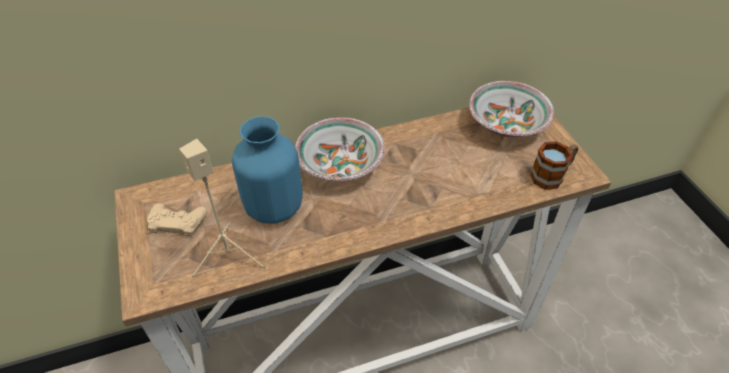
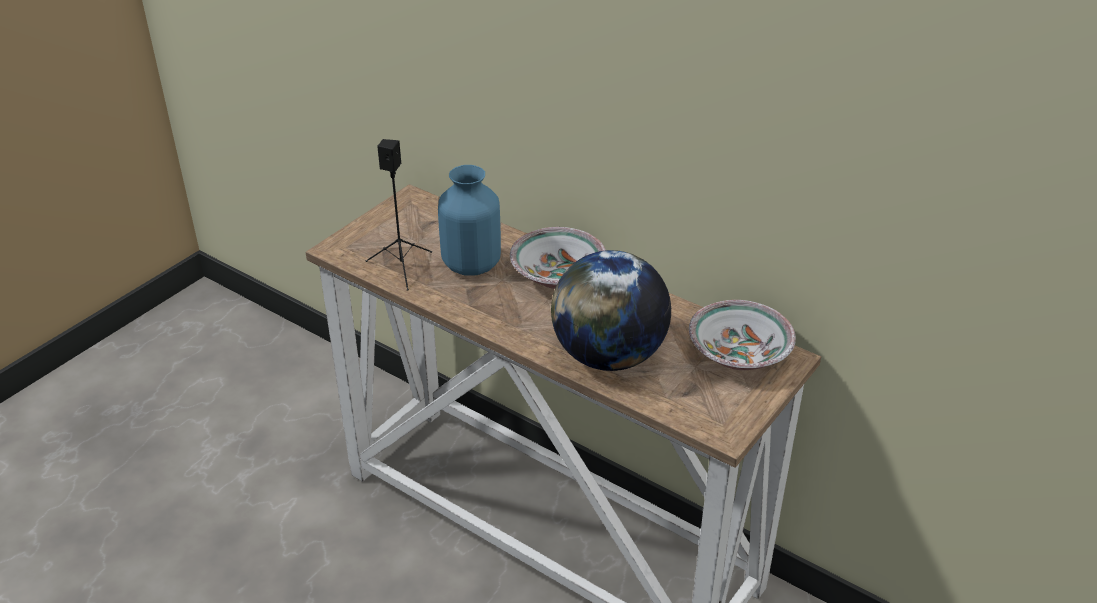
camera: 55 degrees right, 10 degrees down
(177, 222) = (408, 227): beige game controller -> none
(228, 255) = (402, 267): beige speaker -> black speaker
(459, 187) = (608, 356): none -> globe
(552, 175) = (696, 411): mug -> none

